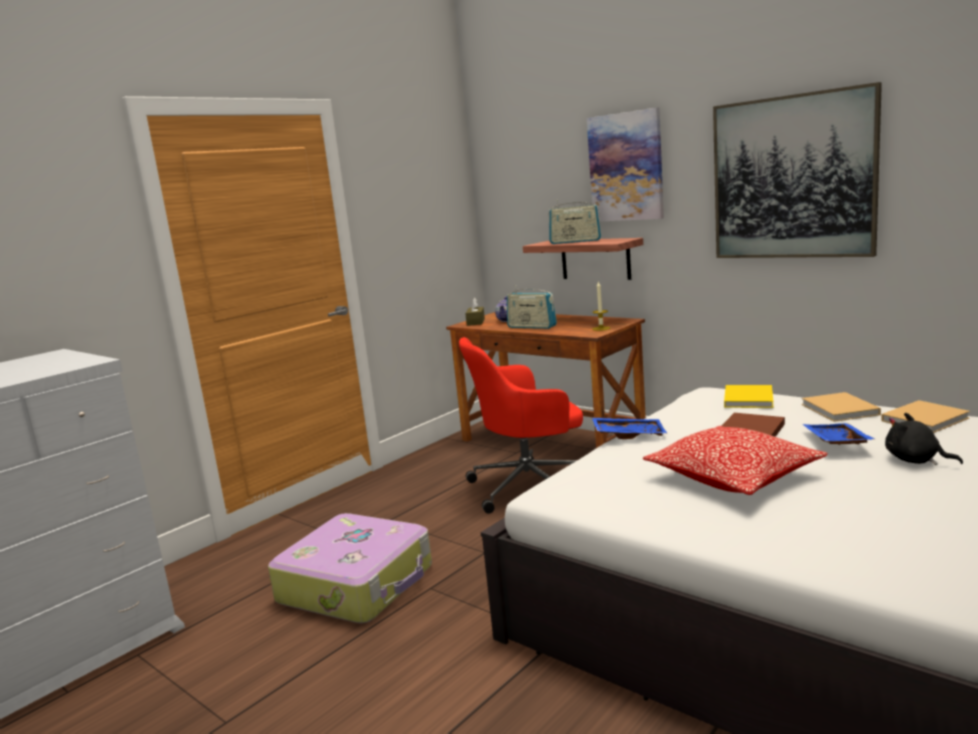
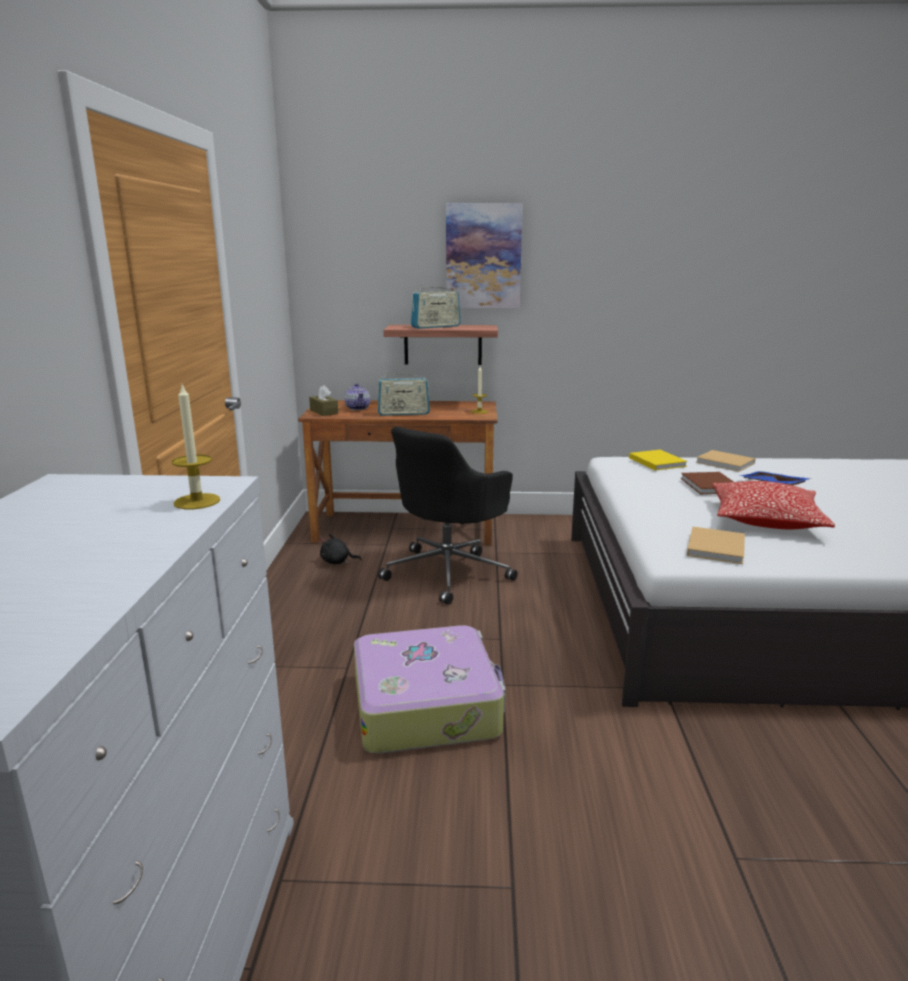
camera: 40 degrees left, 5 degrees up
(54, 370) = (197, 501): none -> candle
(530, 486) = (449, 572): red office chair -> black office chair
(629, 434) = (631, 501): blue tray -> none
(792, 177) = (638, 279): picture -> none
(915, 460) = (832, 490): black plush toy -> black plush toy (337, 562)
(926, 419) = (782, 463): beige book -> beige book (716, 547)

